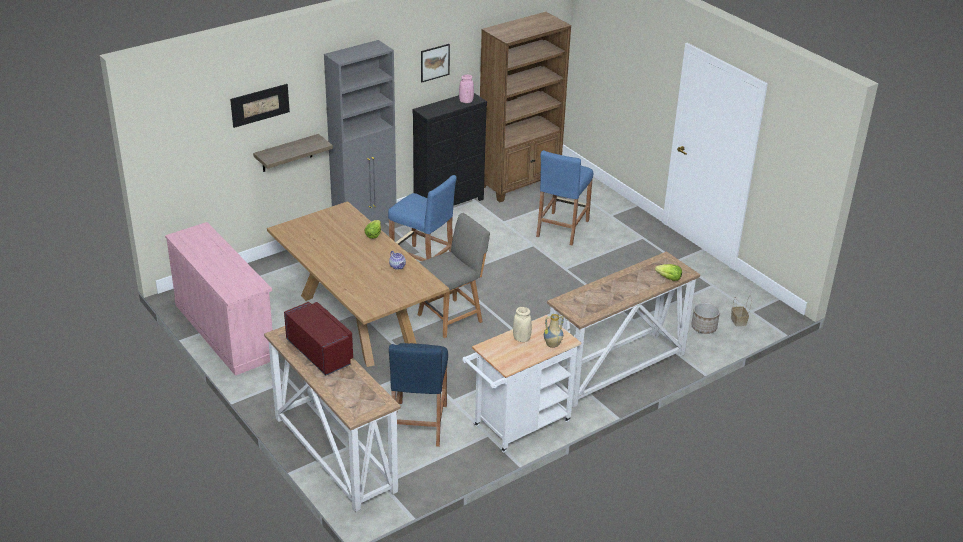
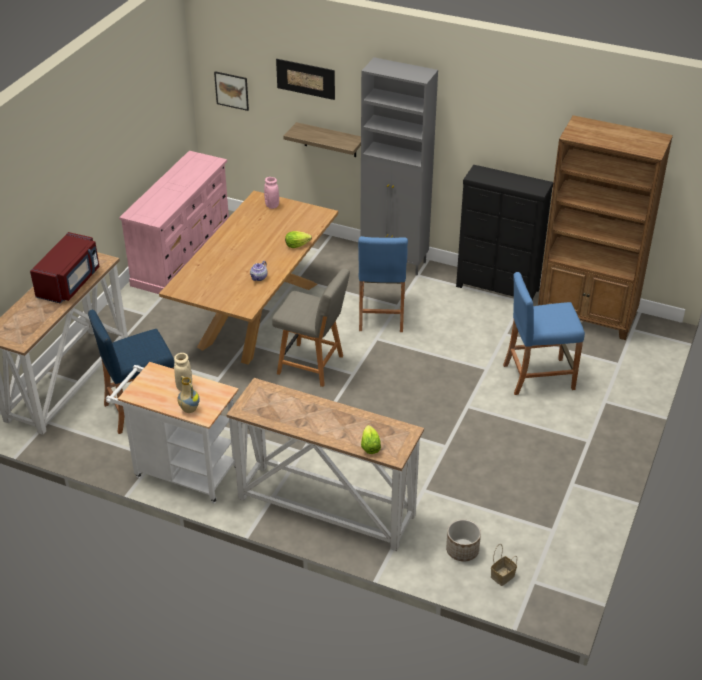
camera: 60 degrees right, 5 degrees up
(434, 62) = (510, 127): picture -> picture (231, 90)
(466, 101) = (527, 186): pink vase -> pink vase (272, 206)

